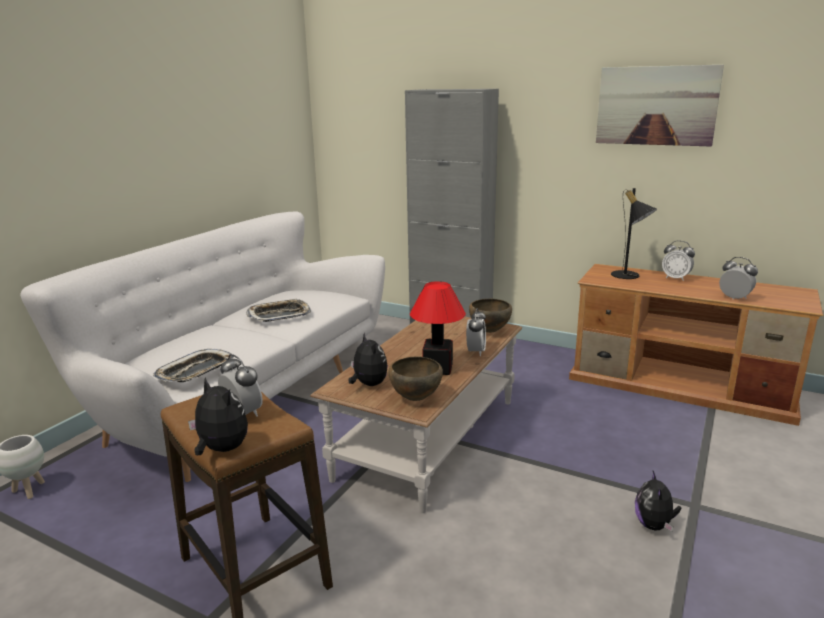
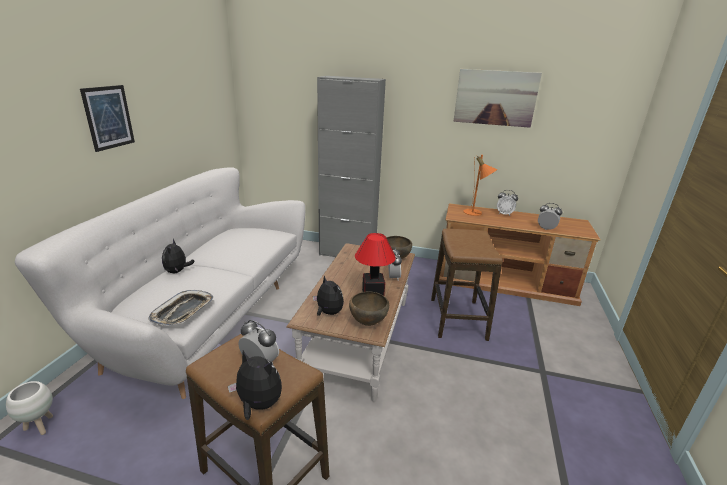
camera: 15 degrees left, 5 degrees up
(142, 143) = (108, 117): none -> picture
(279, 315) = (233, 252): tray -> none
(583, 426) = (457, 319): none -> stool
(629, 276) = (475, 213): black table lamp -> orange table lamp
(654, 525) = (524, 390): plush toy -> plush toy (177, 271)

